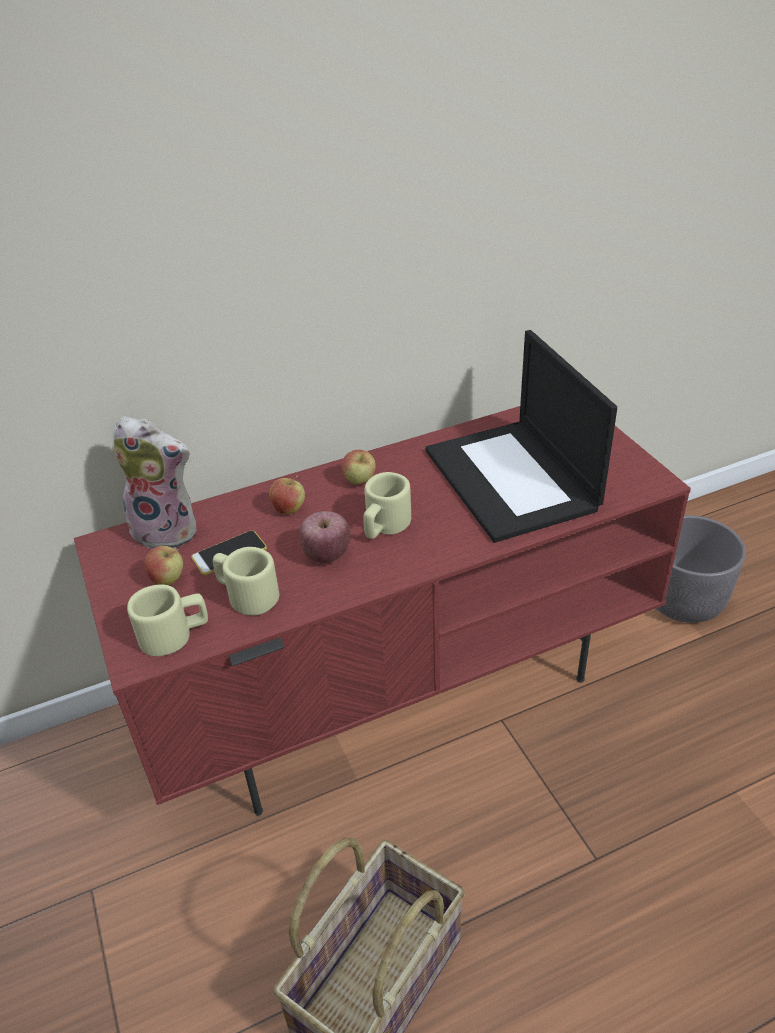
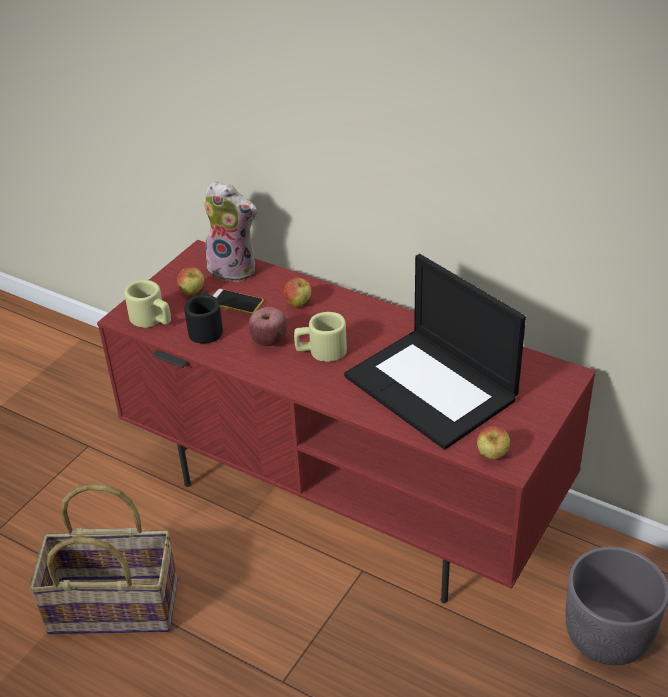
camera: 55 degrees right, 0 degrees up
(169, 530) = (235, 268): plush toy -> plush toy turned 45 degrees counterclockwise
(246, 595) = (206, 328): beige mug -> black mug
(360, 482) = (357, 318): apple -> apple (492, 455)
(513, 480) = (433, 388): laptop -> laptop turned 75 degrees counterclockwise

